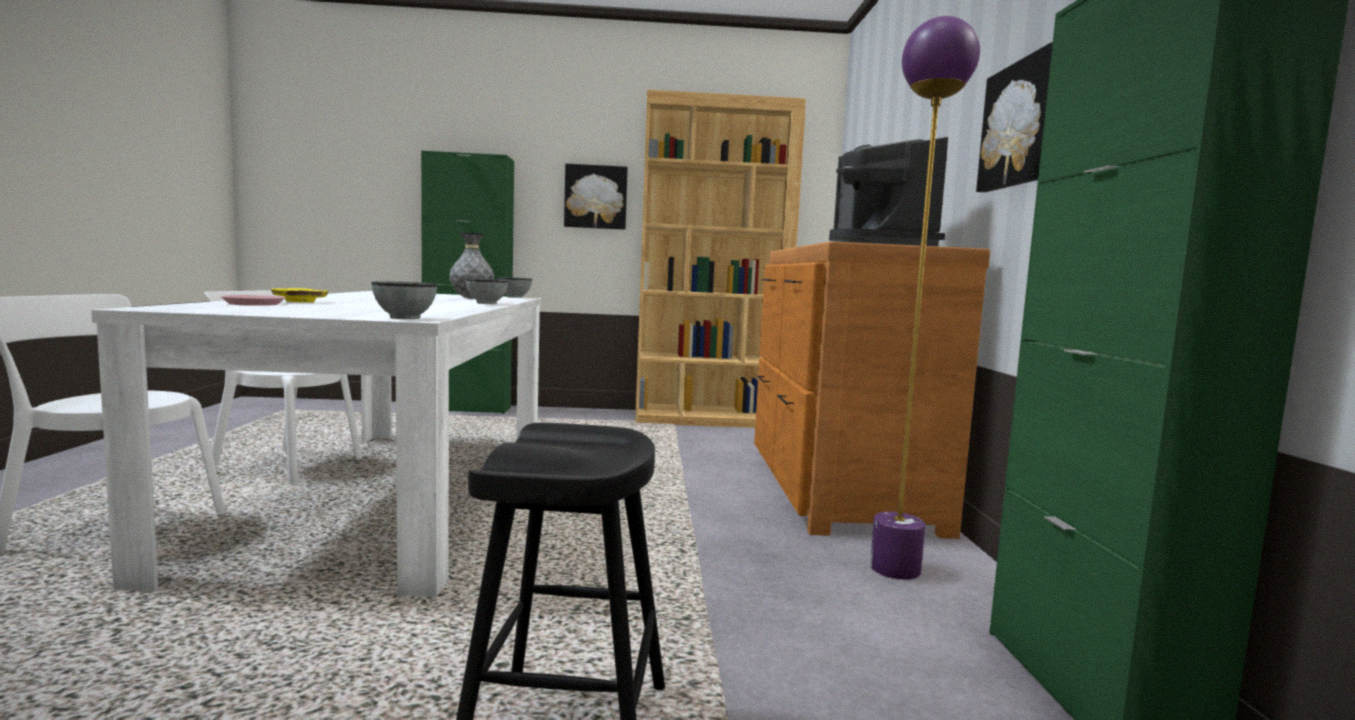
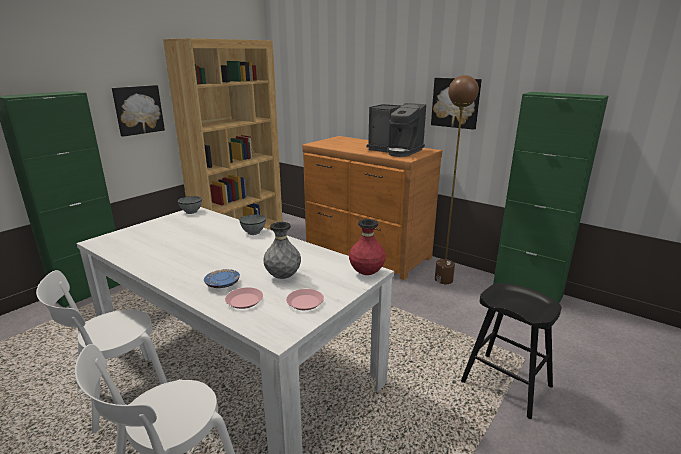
camera: 50 degrees left, 15 degrees up
(265, 310) = (305, 302): none -> pink plate
(300, 301) = (222, 284): yellow plate -> blue plate
(405, 318) = (366, 273): grey bowl -> red vase
(471, 299) = (207, 228): grey vase -> grey vase (283, 277)
(895, 569) = (443, 280): purple floor lamp -> brown floor lamp

